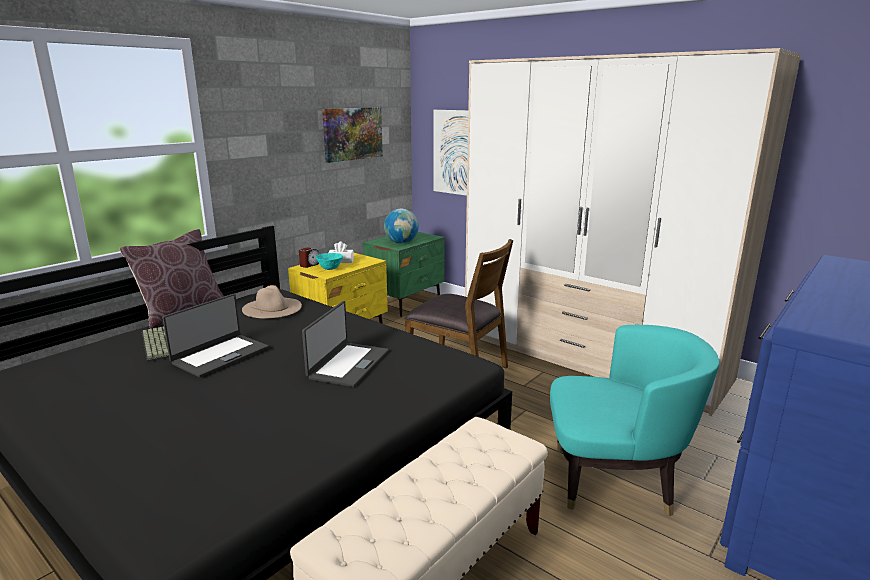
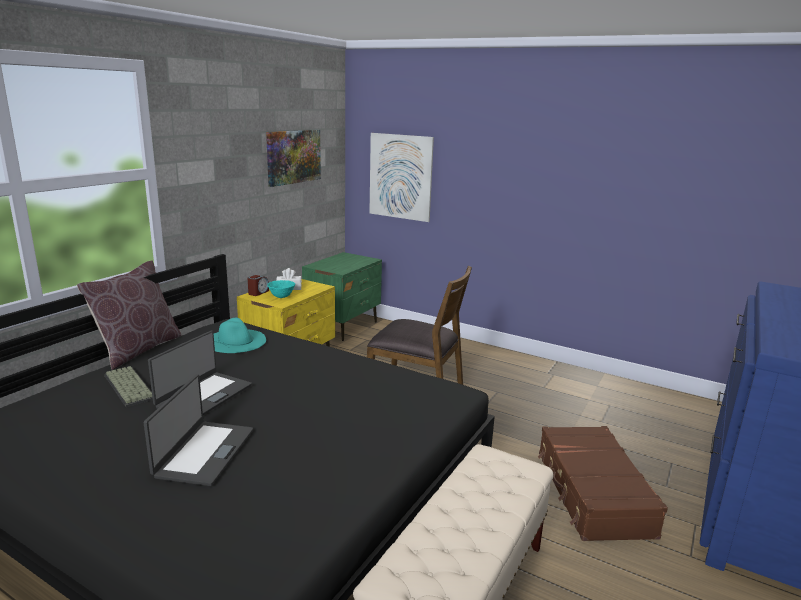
camera: 10 degrees left, 0 degrees up
(272, 307) = (235, 340): beige hat -> turquoise hat
(347, 364) = (339, 398): laptop -> laptop (204, 452)
(401, 242) = (342, 266): globe -> none
(589, 357) = (535, 375): wardrobe -> none
(614, 480) = (592, 493): turquoise armchair -> brown suitcase

